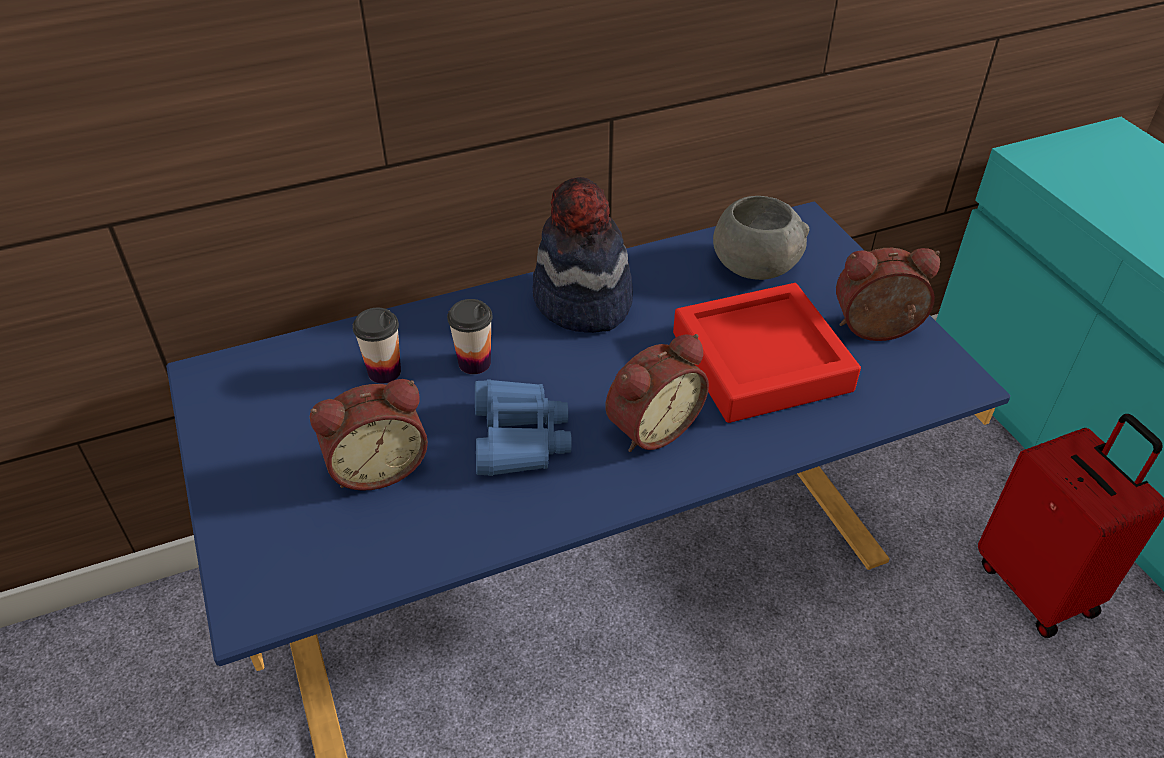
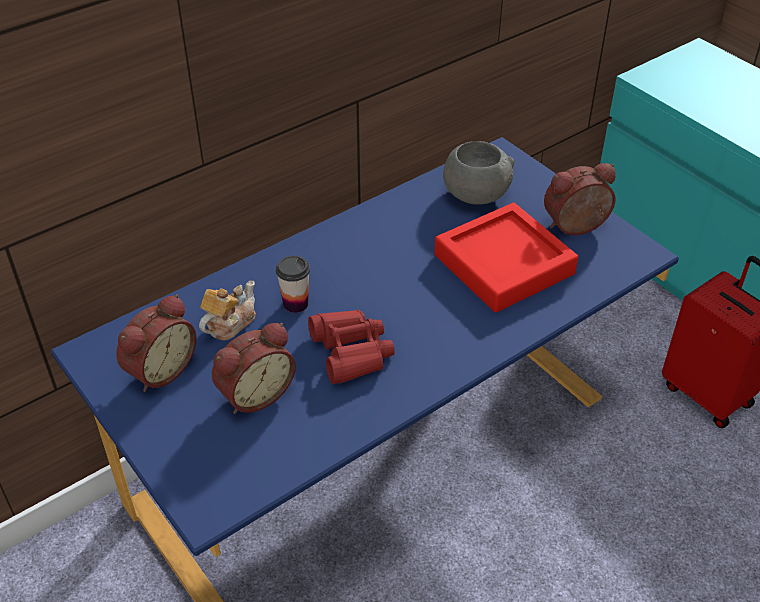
camera: 15 degrees left, 0 degrees up
(384, 372) = (229, 323): cup -> teapot
(519, 438) = (351, 352): blue binoculars -> red binoculars
(582, 302) = (358, 243): hat -> none
(650, 427) = (442, 326): alarm clock -> alarm clock (159, 369)

